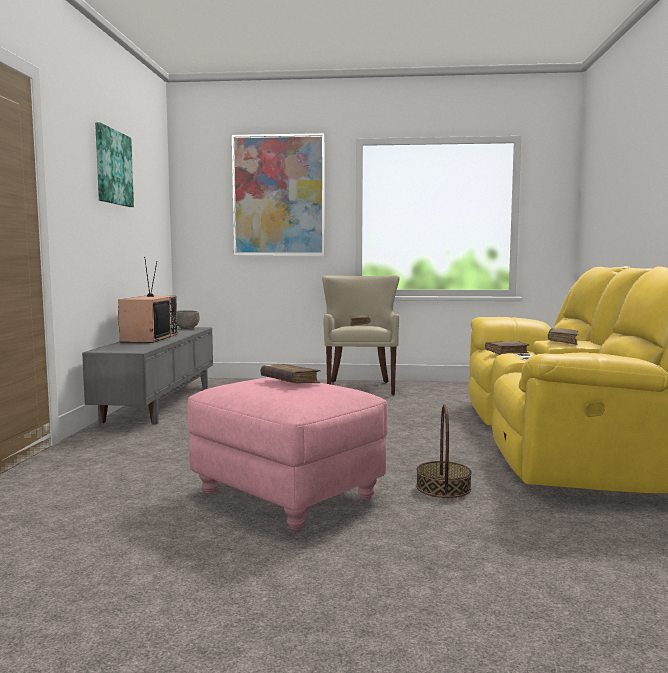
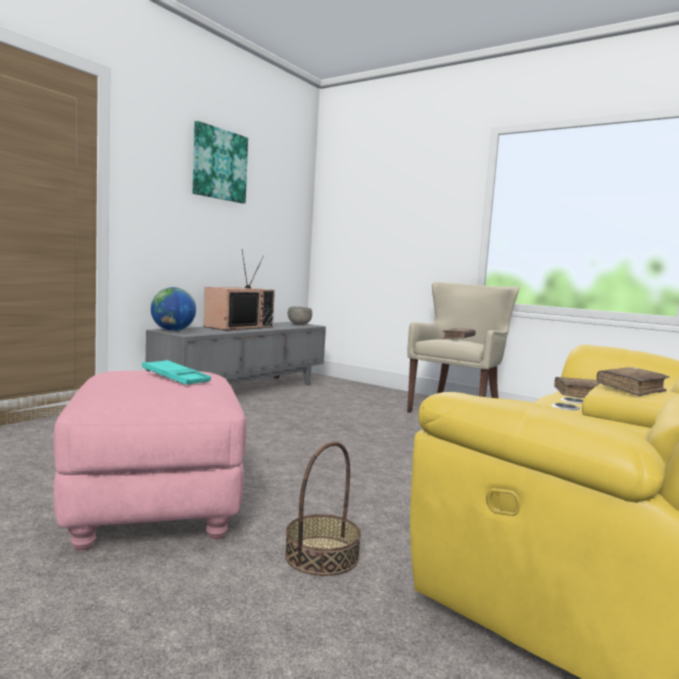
camera: 30 degrees right, 0 degrees up
(111, 349) = (173, 331): none -> globe
(278, 195) = (406, 195): picture -> none
(289, 382) = (175, 378): brown book -> turquoise tray

